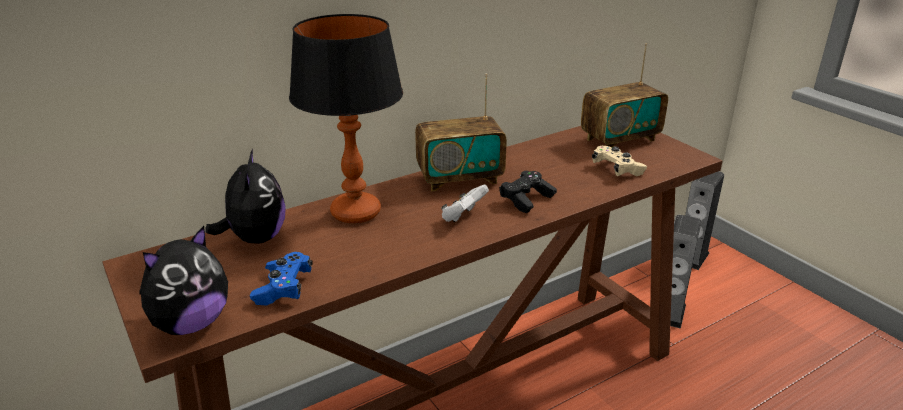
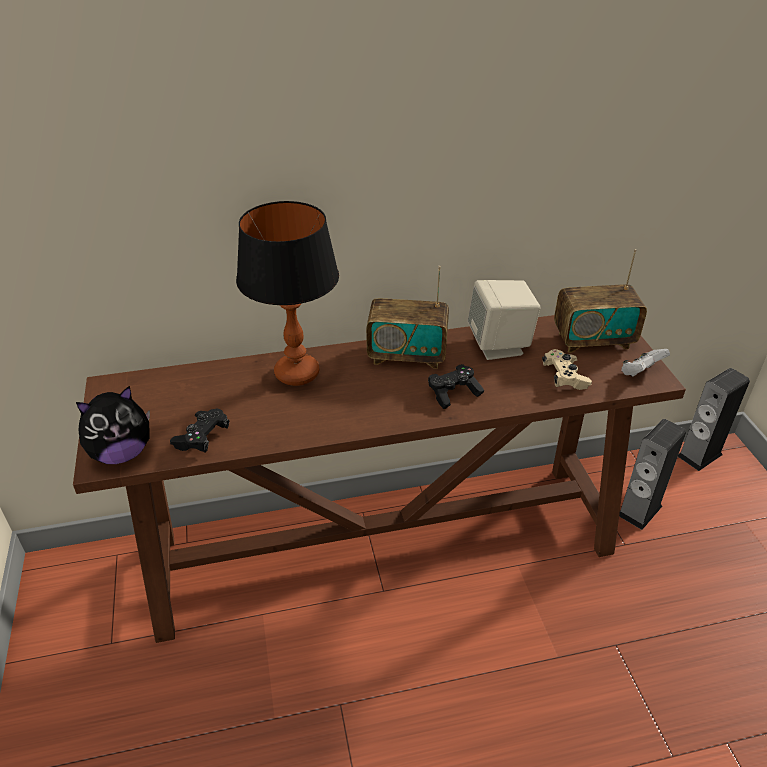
camera: 20 degrees right, 10 degrees up
(255, 238) = (205, 382): plush toy -> none
(283, 288) = (202, 438): blue game controller -> black game controller
(463, 216) = (385, 399): white game controller -> white game controller (640, 372)
(541, 156) = (499, 345): none -> beige speaker

